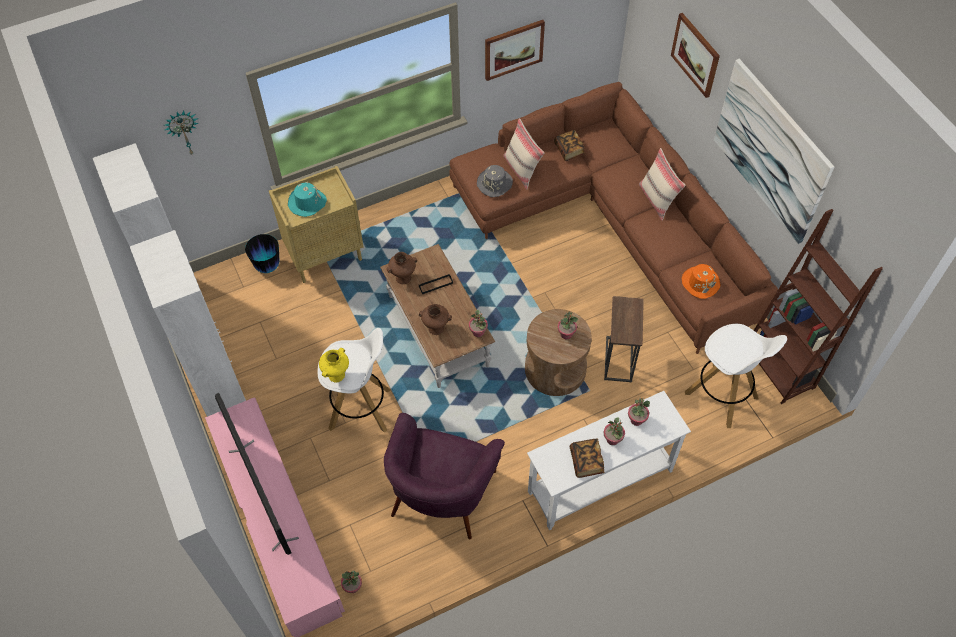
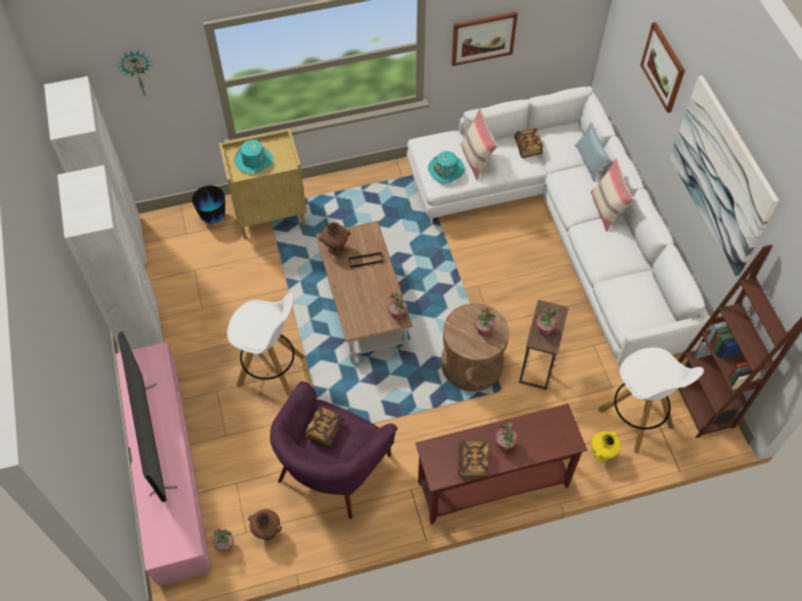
camera: 10 degrees right, 0 degrees up
(336, 375) = (245, 334): yellow vase -> yellow vase (601, 454)
(433, 457) = (324, 430): none -> book
(435, 328) = (356, 304): brown vase -> brown vase (267, 532)
(495, 183) = (446, 170): grey hat -> turquoise hat
(599, 482) = (492, 485): white console table -> brown console table
(610, 221) = (559, 225): brown sofa -> white sofa
(631, 155) = (589, 162): none -> blue pillow
(636, 420) = (533, 429): potted plant -> potted plant (544, 330)
(700, 283) = (632, 300): orange hat -> none

